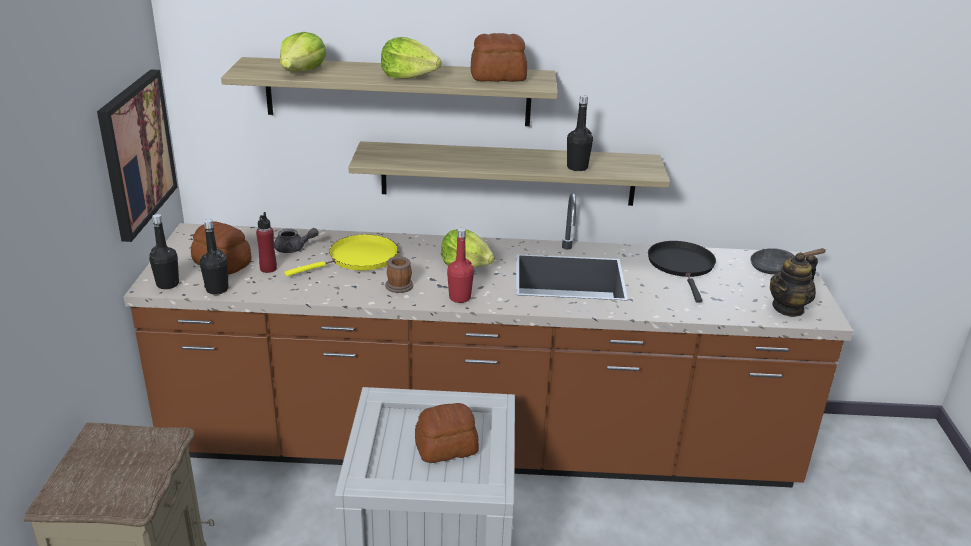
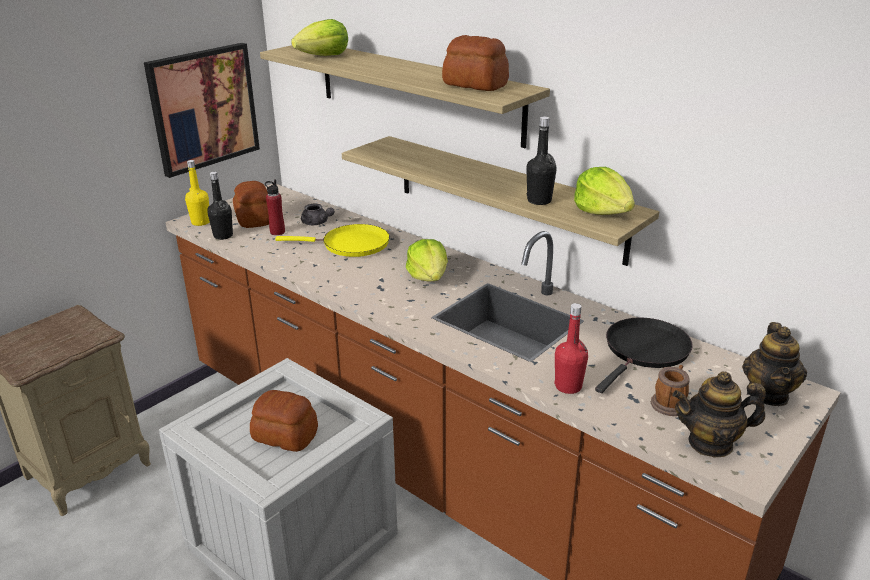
camera: 40 degrees right, 0 degrees up
(167, 284) = (200, 222): black bottle -> yellow bottle
(399, 284) = (349, 275): mug -> mug (670, 402)
(409, 76) = (398, 72): lettuce -> lettuce (603, 211)
(459, 298) = (379, 302): red bottle -> red bottle (568, 386)
(776, 267) = (768, 394): black frying pan -> teapot

